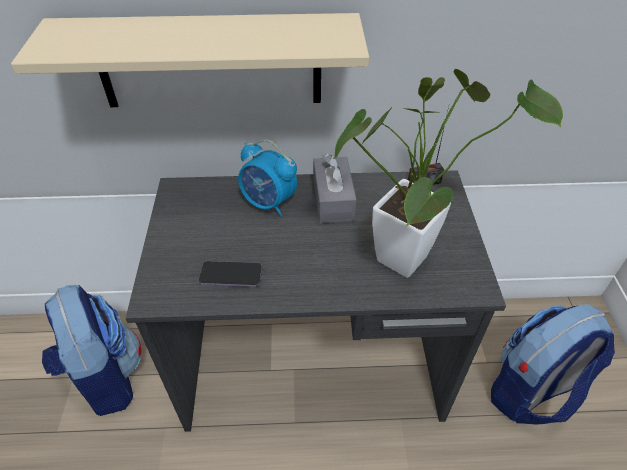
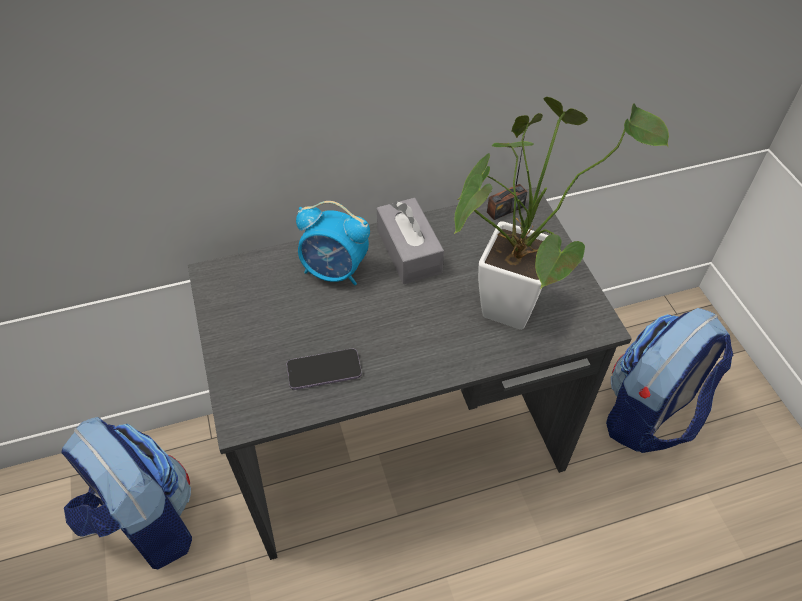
camera: 15 degrees left, 5 degrees up
(209, 62) = (242, 119): beige shelf -> none

